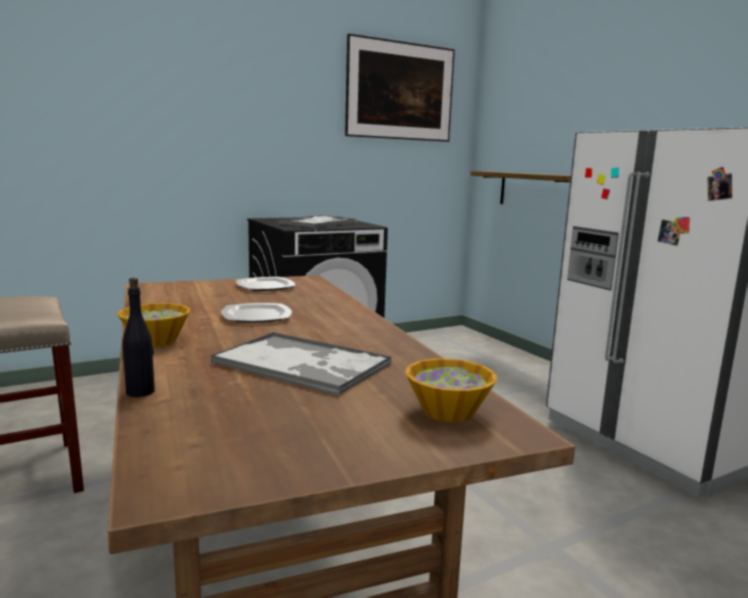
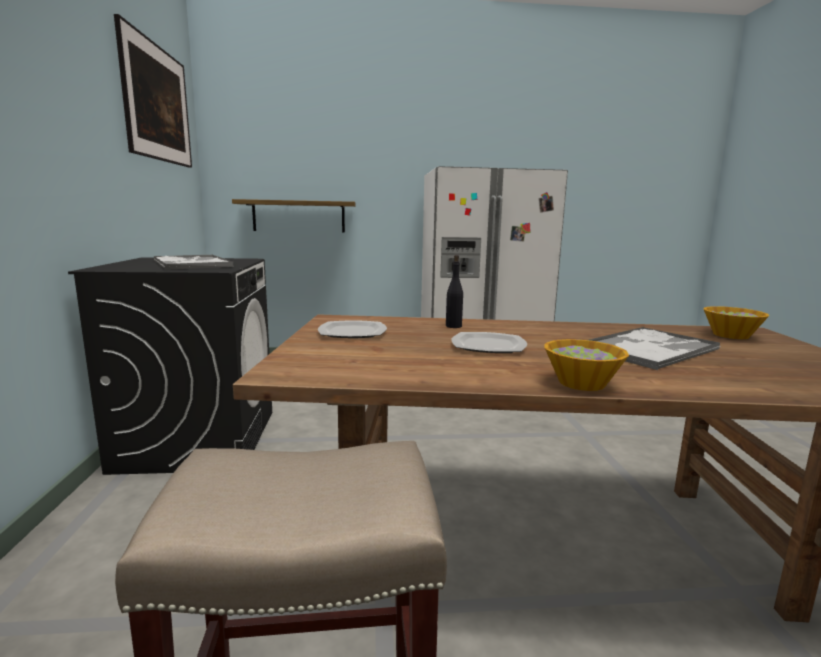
camera: 65 degrees left, 0 degrees up
(141, 392) = (753, 395): black bottle -> black bottle (453, 326)

